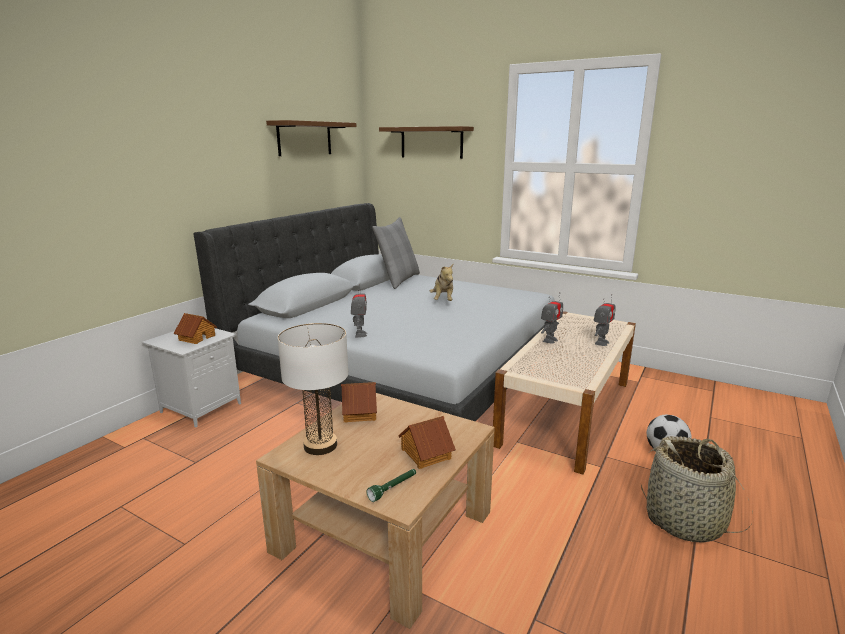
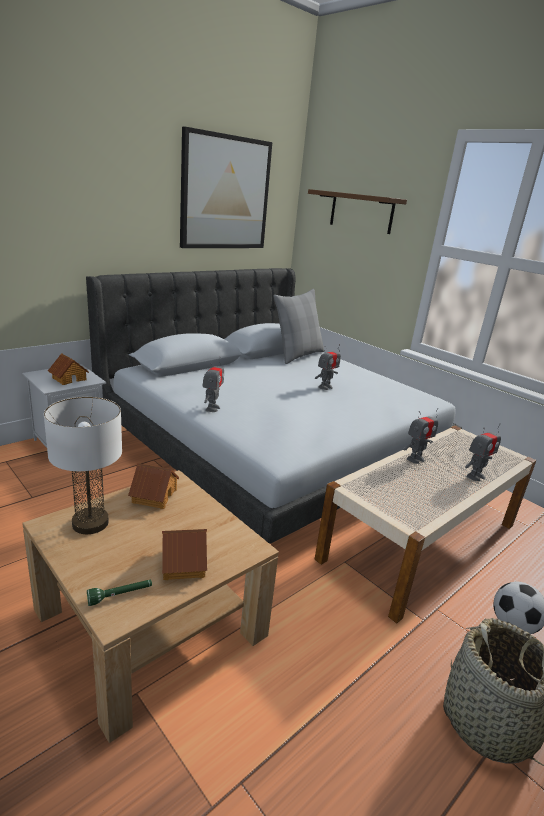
camera: 15 degrees right, 5 degrees up
(304, 138) = (225, 193): brown shelf -> picture
(443, 300) = (325, 387): plush toy -> toy robot

